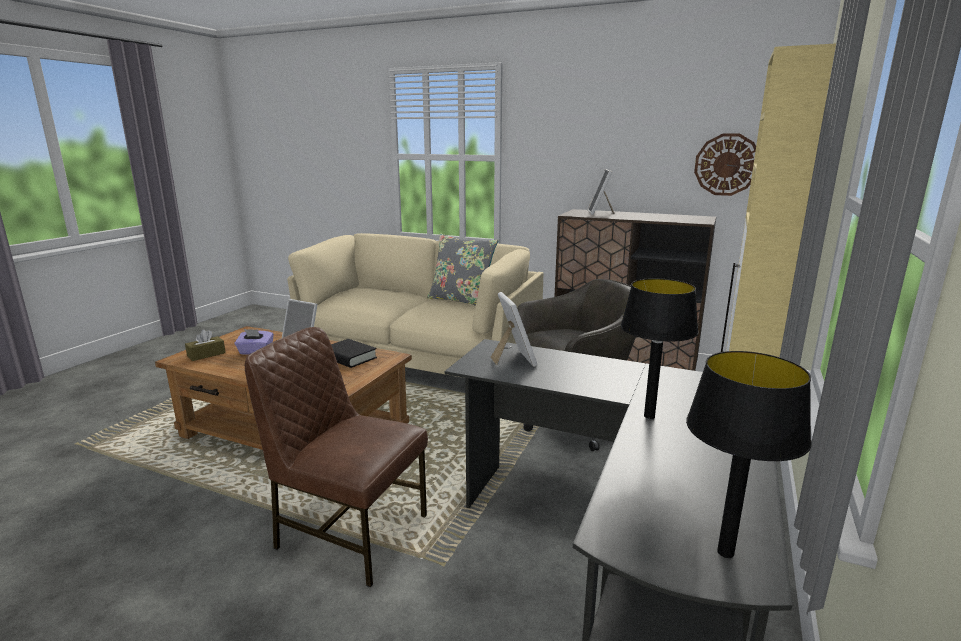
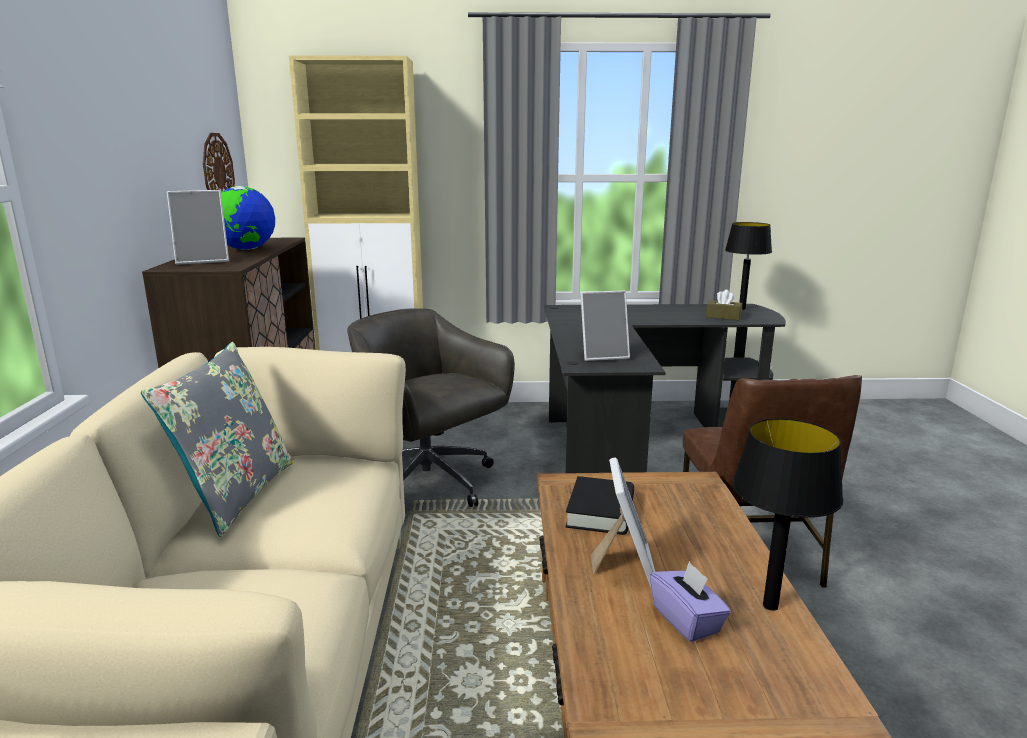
camera: 115 degrees left, 0 degrees up
(206, 354) = (776, 685): brown tissue box -> brown tissue box (723, 317)
(513, 359) = (603, 355): picture frame -> picture frame turned 150 degrees counterclockwise
(644, 217) = (246, 249): none -> globe
(649, 416) = (641, 320): black table lamp -> black table lamp (769, 605)

